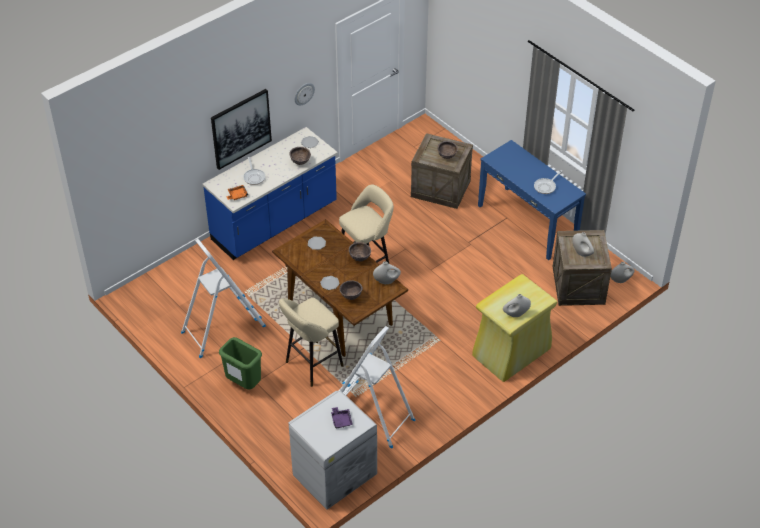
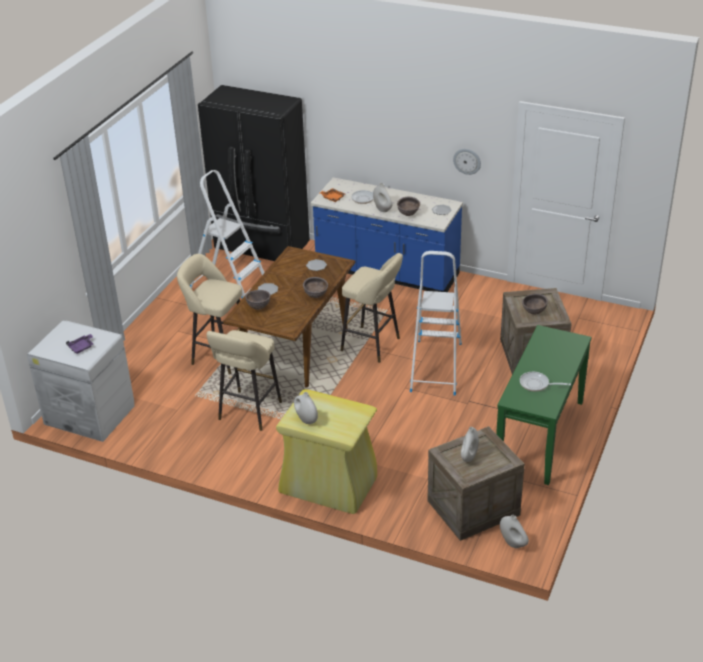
camera: 65 degrees right, 10 degrees down
(167, 286) = (260, 246): none -> black fridge
(241, 128) = (385, 148): picture -> none
(243, 384) = (171, 325): green trash can -> none
(370, 415) = (176, 412): white step ladder -> white step ladder (436, 366)
(386, 281) = (296, 322): white vase -> white vase (383, 209)
(400, 370) = (248, 413): none -> beige stool
(527, 222) = (540, 435): blue console table -> green console table

